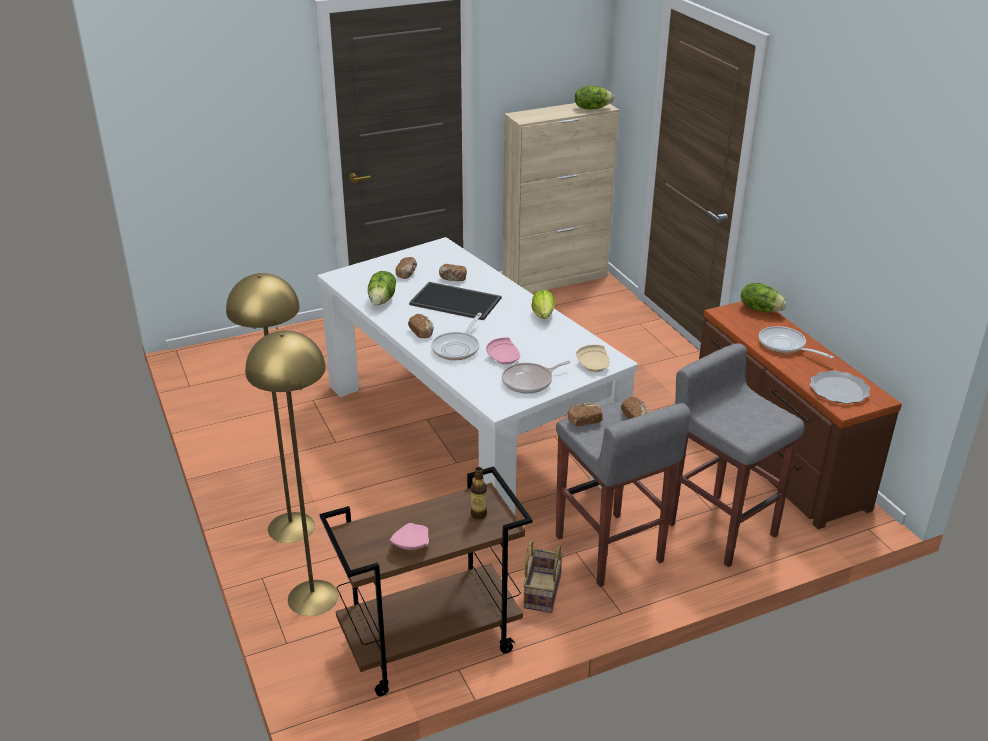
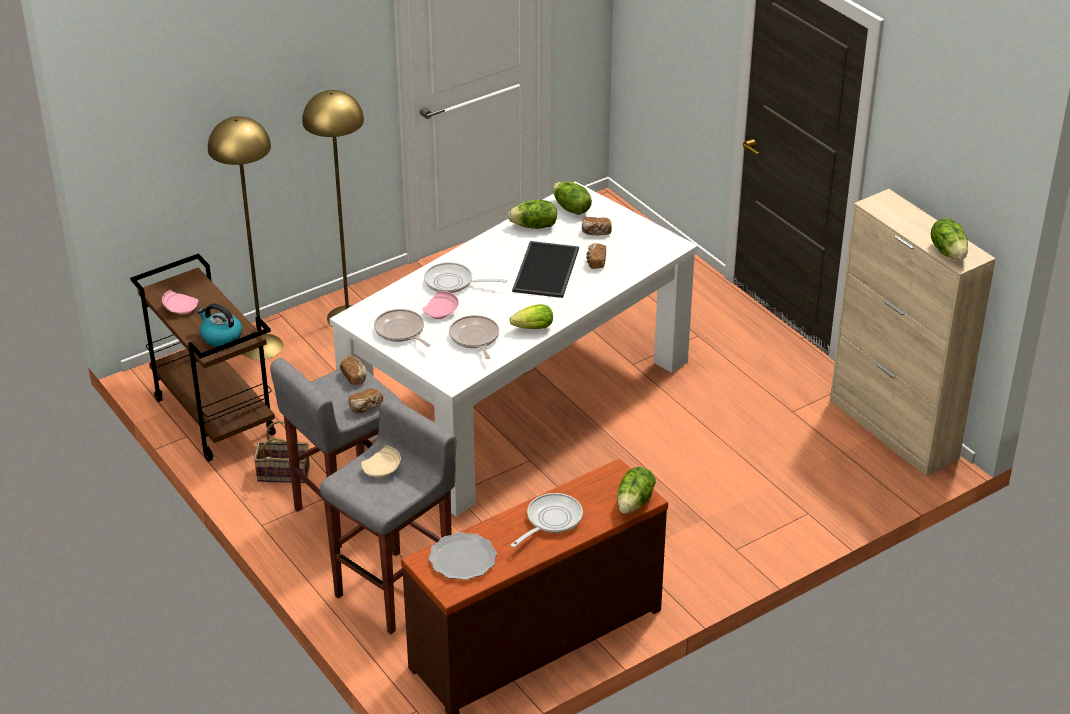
camera: 80 degrees right, 5 degrees up
(363, 281) = (571, 209): none -> lettuce
(422, 332) = (476, 258): bread -> none
(478, 514) = (221, 337): bottle -> kettle
(551, 344) = (474, 338): none -> frying pan
(594, 365) = (441, 368): beige plate -> beige plate (382, 469)

